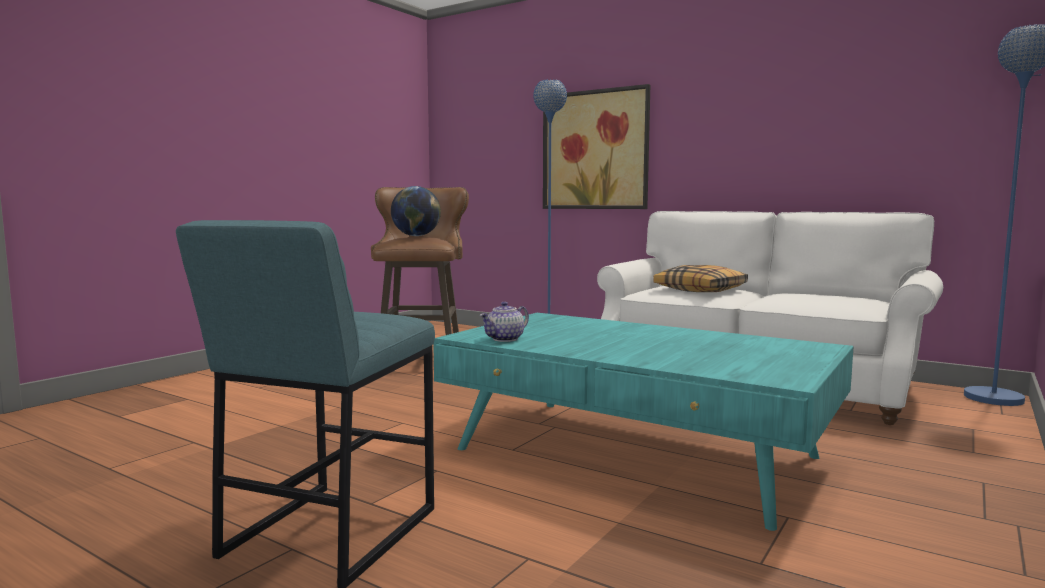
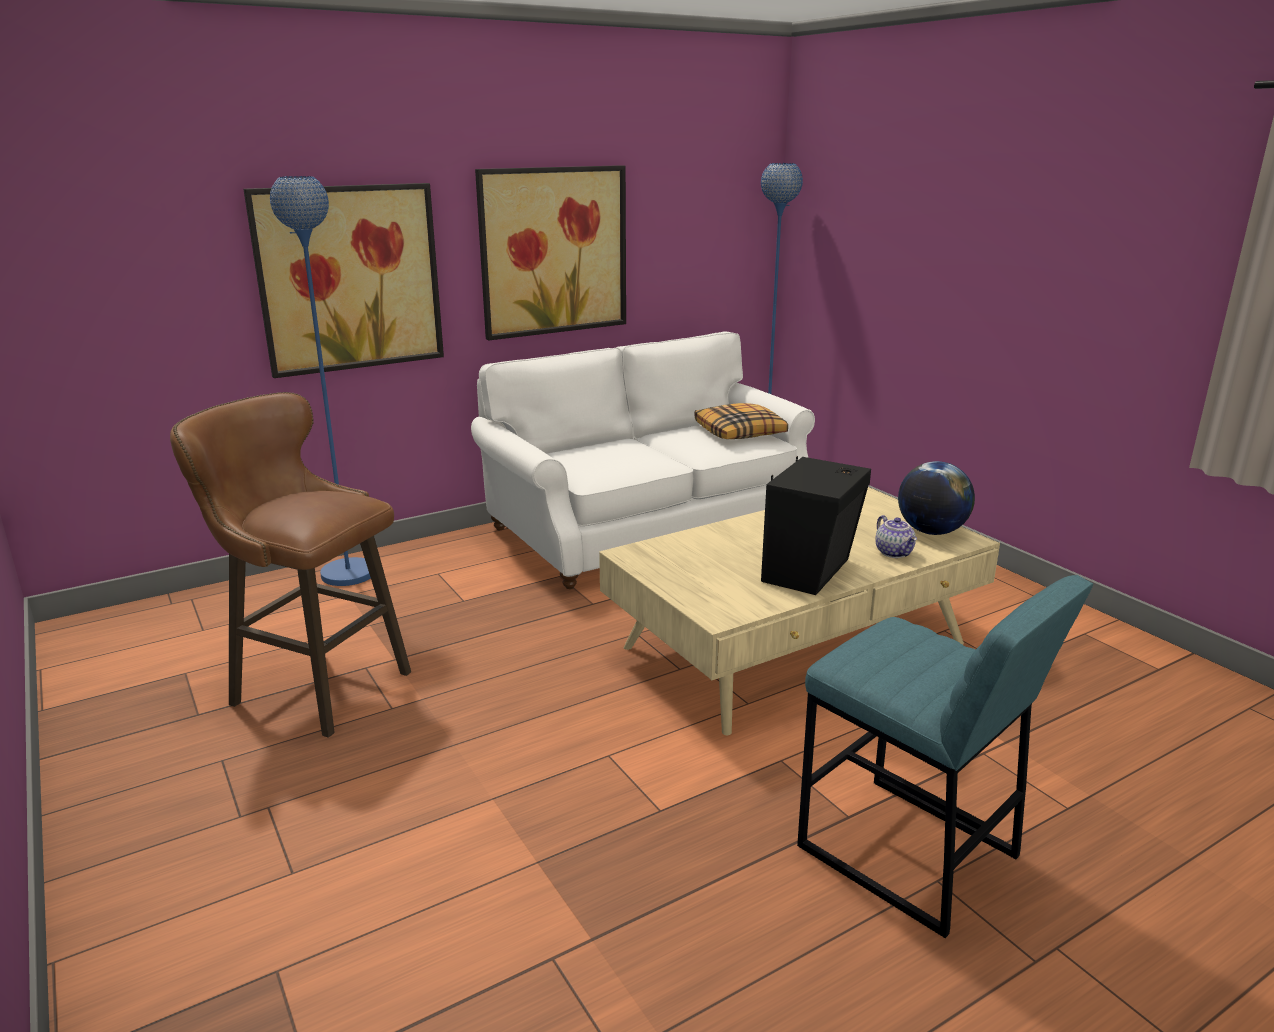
camera: 65 degrees left, 15 degrees up
(416, 236) = (303, 501): globe -> globe (931, 531)
(505, 339) = (752, 599): teapot -> teapot (895, 553)
(587, 346) = (811, 571): none -> black speaker
(634, 453) = (795, 645): turquoise coffee table -> beige coffee table
(701, 290) = (618, 455): pillow -> pillow (740, 432)
(748, 133) = (553, 251): none -> picture

